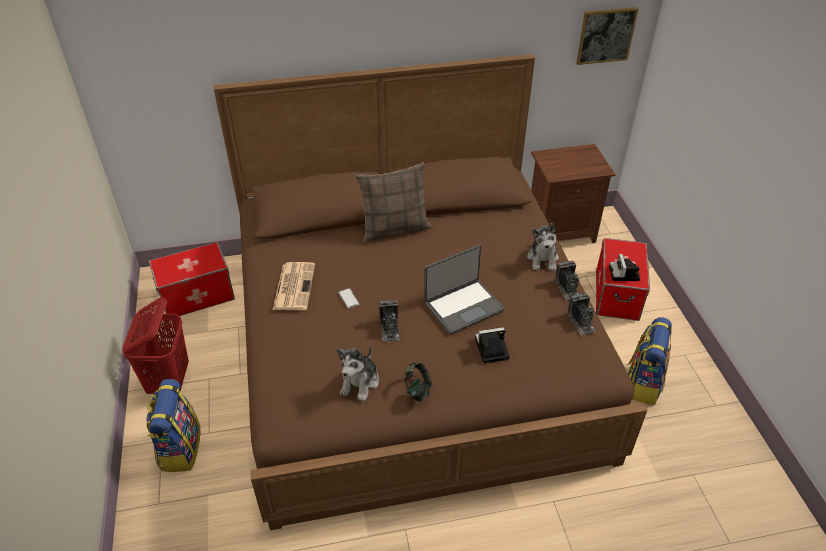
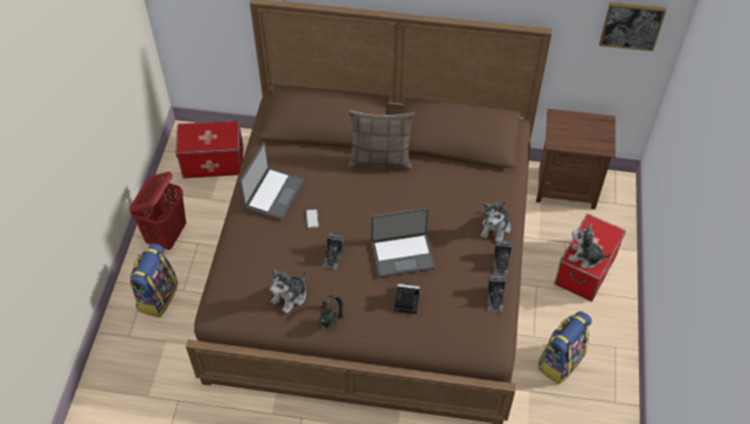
camera: 20 degrees right, 10 degrees up
(294, 286) = (273, 194): newspaper -> laptop
(624, 274) = (585, 257): camera -> plush toy

